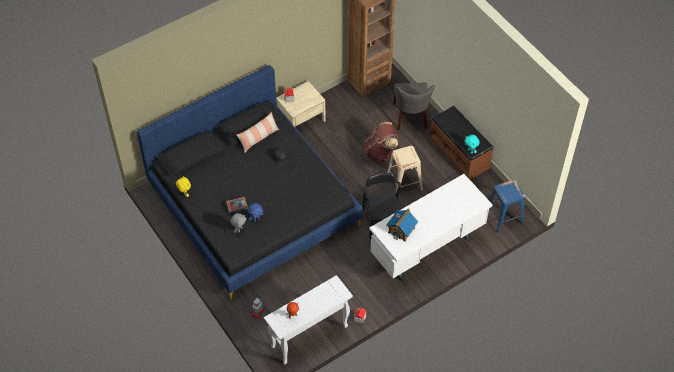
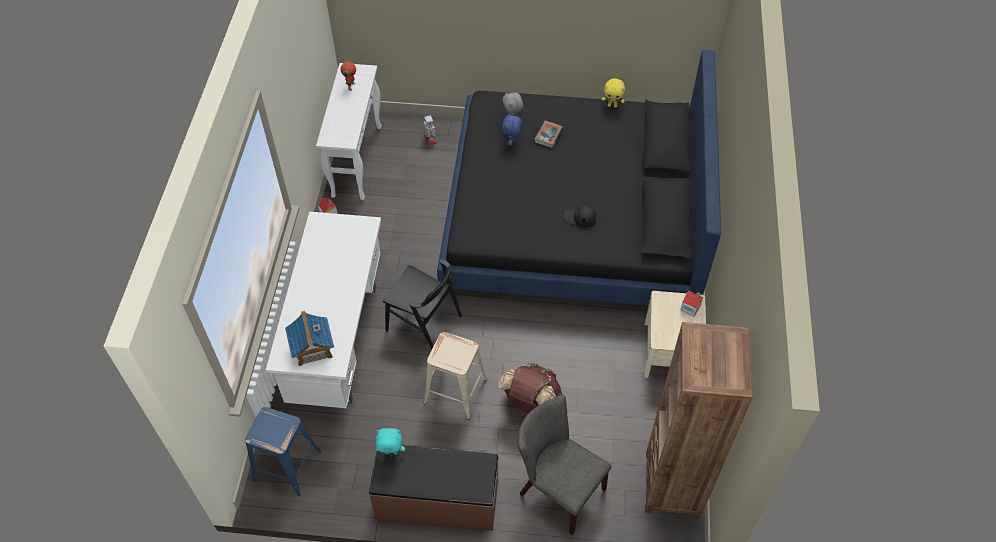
camera: 130 degrees right, 0 degrees up
(259, 138) = (635, 216): pillow -> none
(401, 230) = (341, 244): toy house -> toy house (312, 348)

